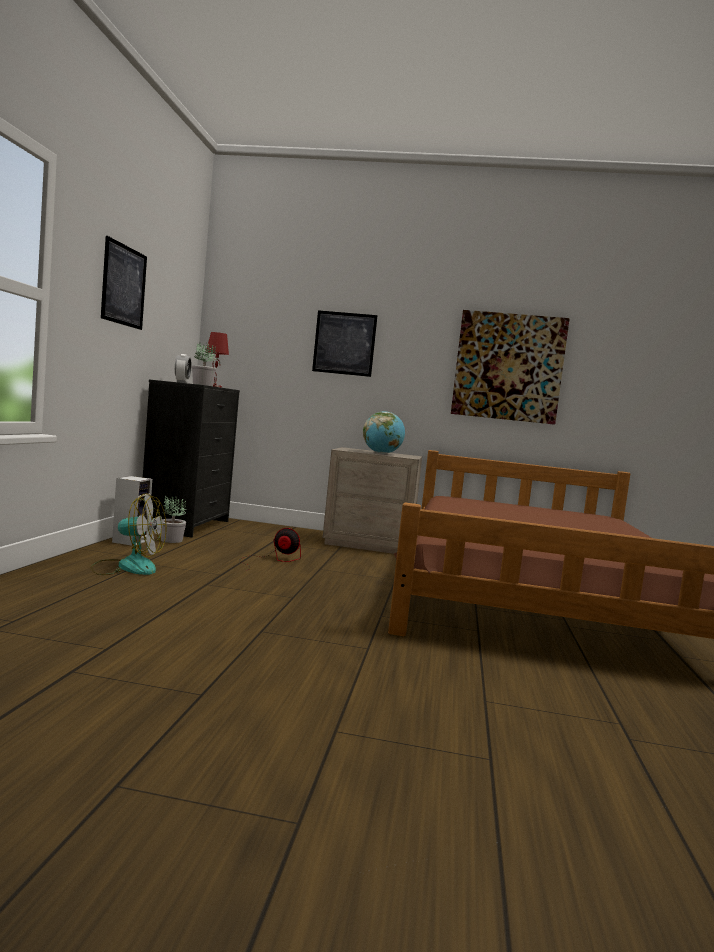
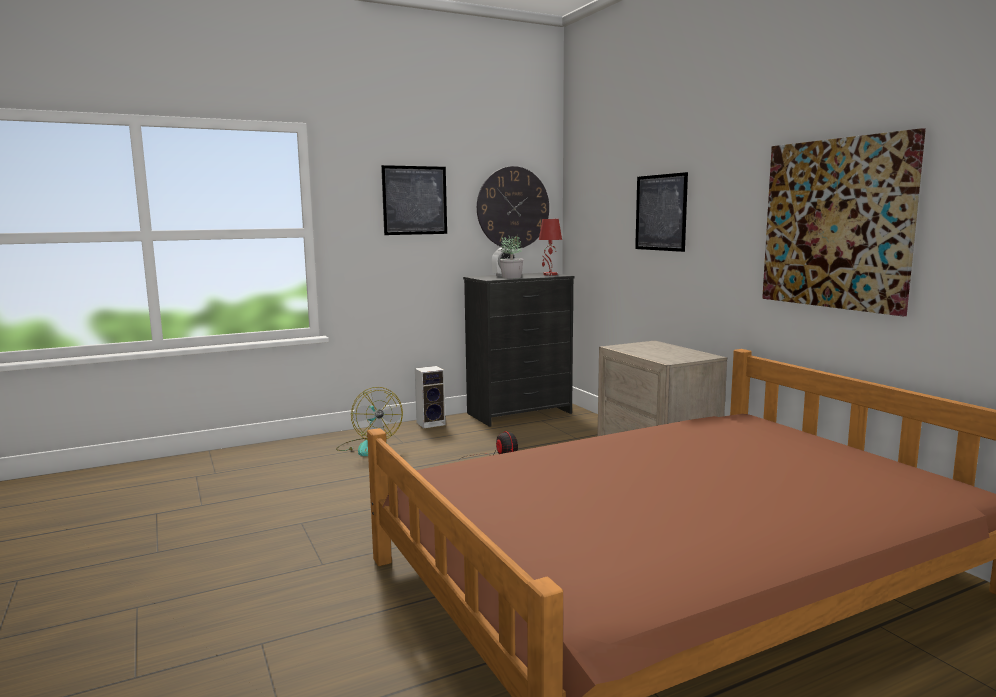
camera: 55 degrees right, 5 degrees up
(171, 540) = (464, 427): potted plant -> none
(178, 315) = (513, 208): none -> wall clock
(381, 453) = (653, 353): globe -> none

